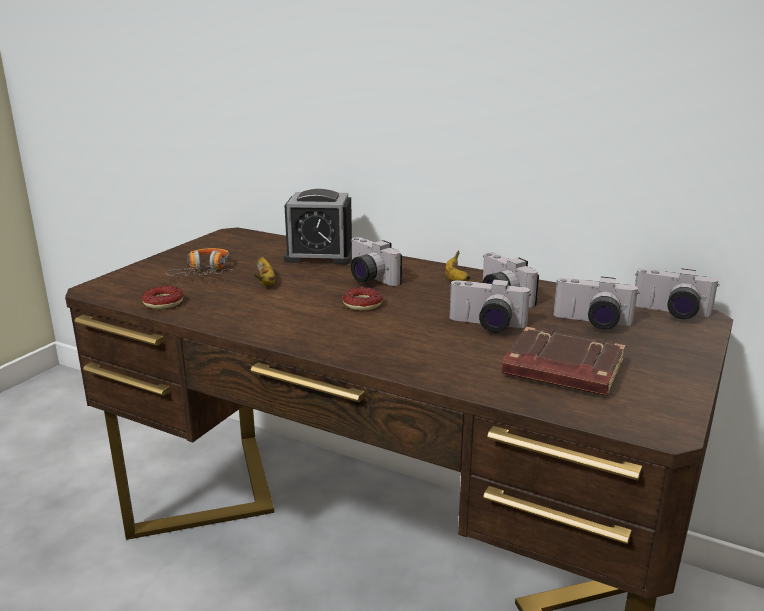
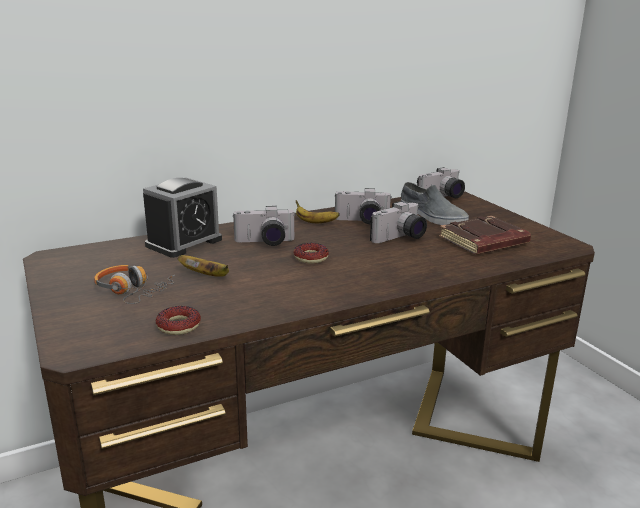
camera: 55 degrees left, 0 degrees up
(592, 323) = (431, 216): camera -> grey shoe

